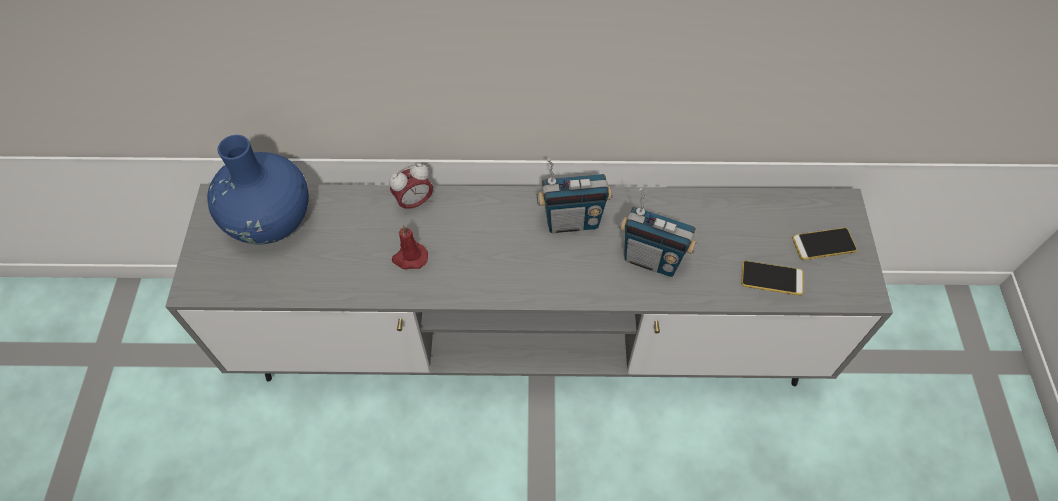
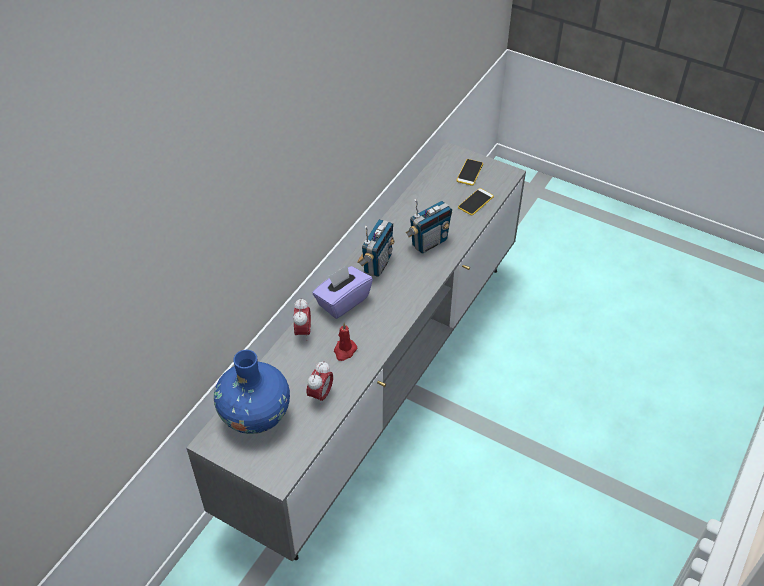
camera: 60 degrees left, 10 degrees down
(330, 267) = (320, 395): none -> alarm clock
(486, 217) = (342, 301): none -> purple tissue box

